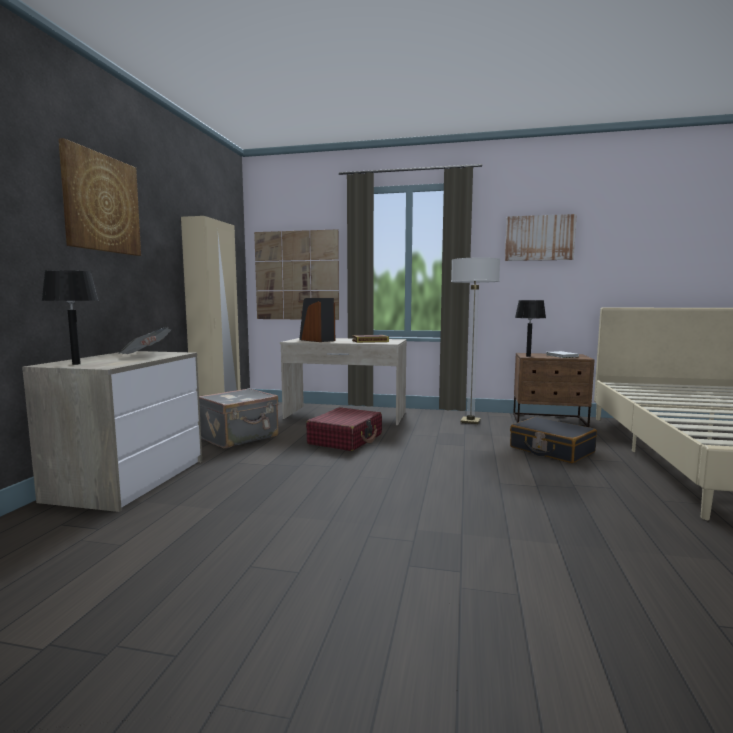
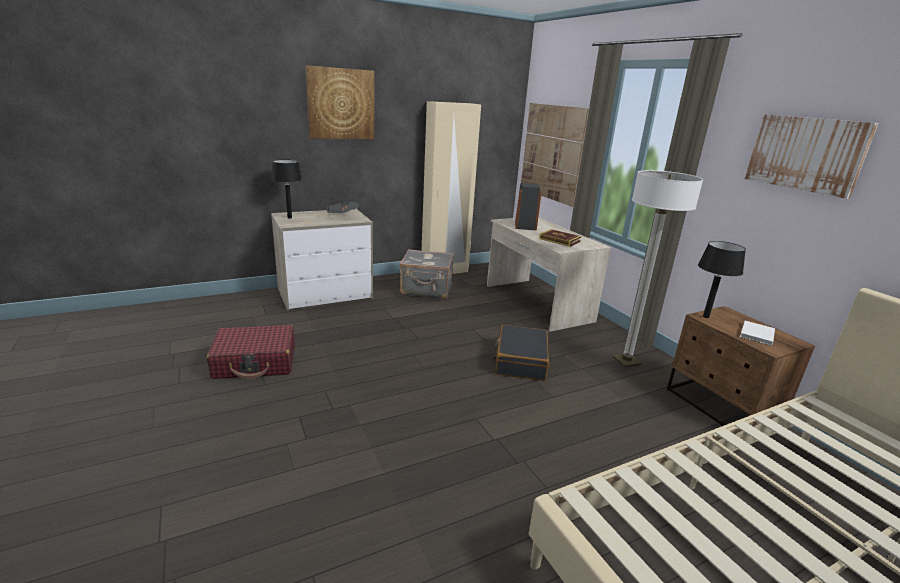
camera: 50 degrees right, 15 degrees up
(346, 439) = (479, 324): red suitcase -> red suitcase (255, 362)
(551, 450) = (610, 429): black suitcase -> black suitcase (520, 361)

